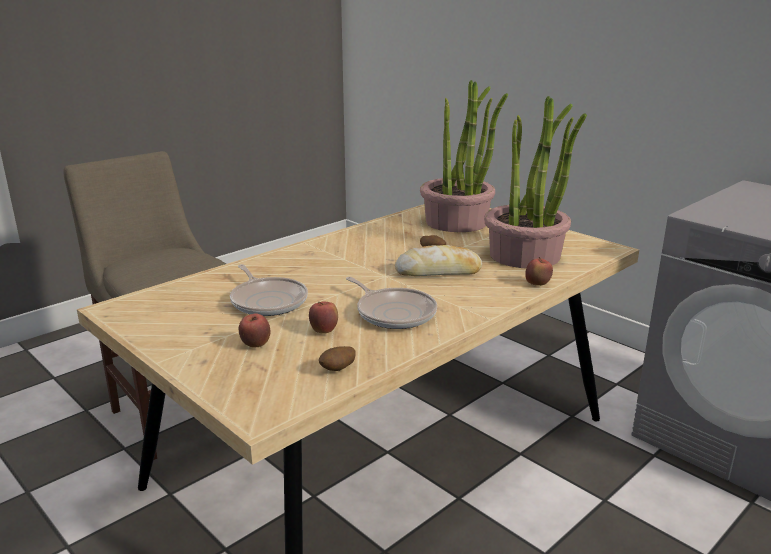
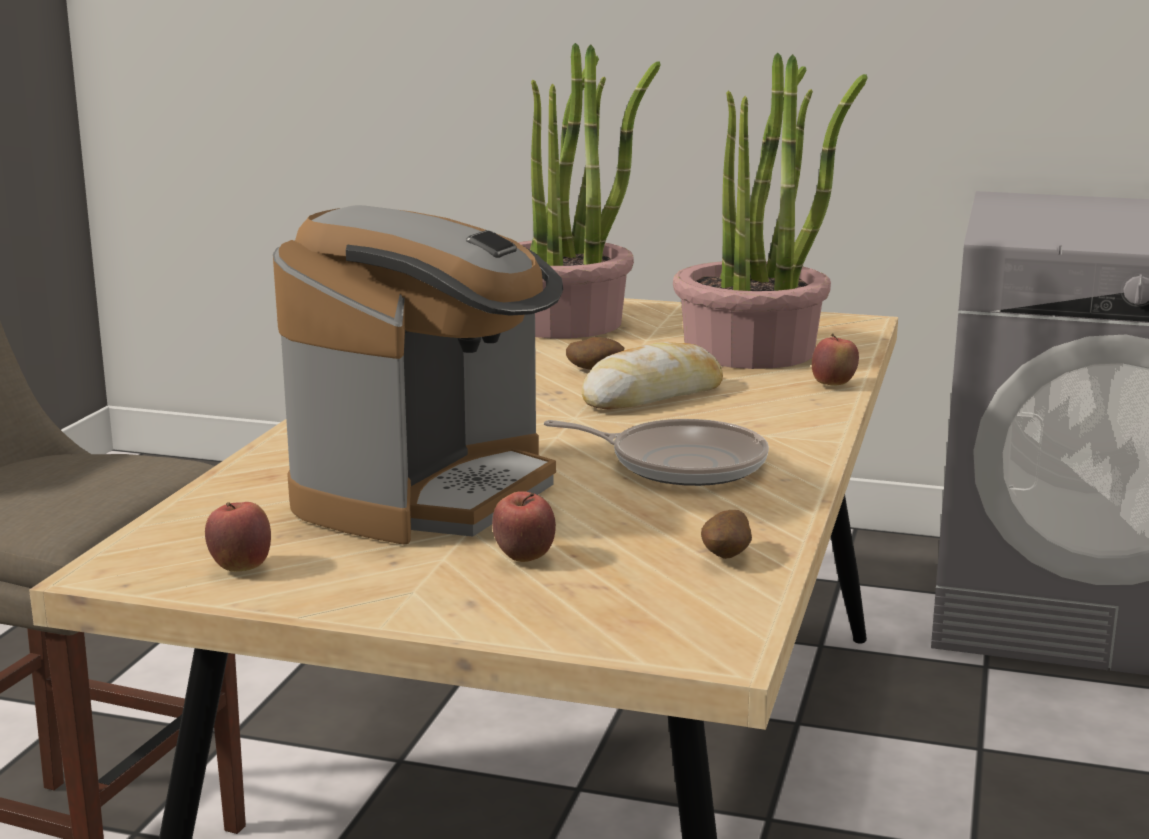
camera: 30 degrees left, 5 degrees down
(268, 301) = (427, 492): frying pan -> coffee machine
(324, 331) = (609, 512): apple -> apple (241, 568)

